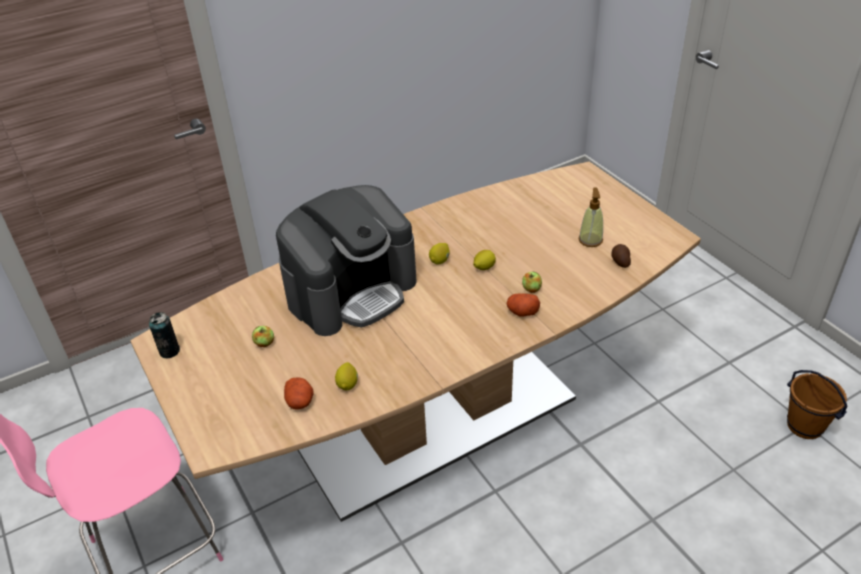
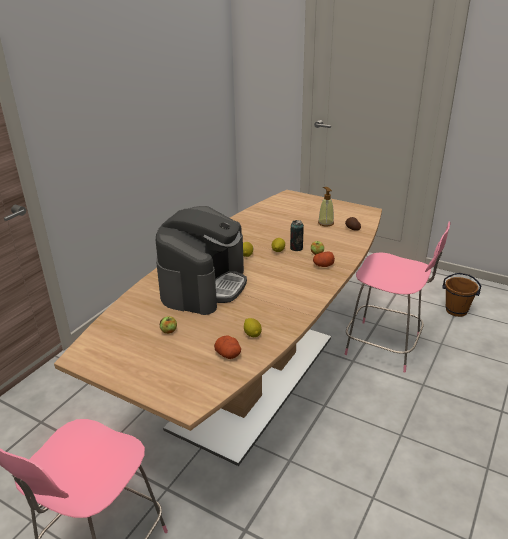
camera: 30 degrees left, 10 degrees down
(169, 351) = (96, 359): can -> can (296, 248)
(644, 441) = (385, 346): none -> pink chair

